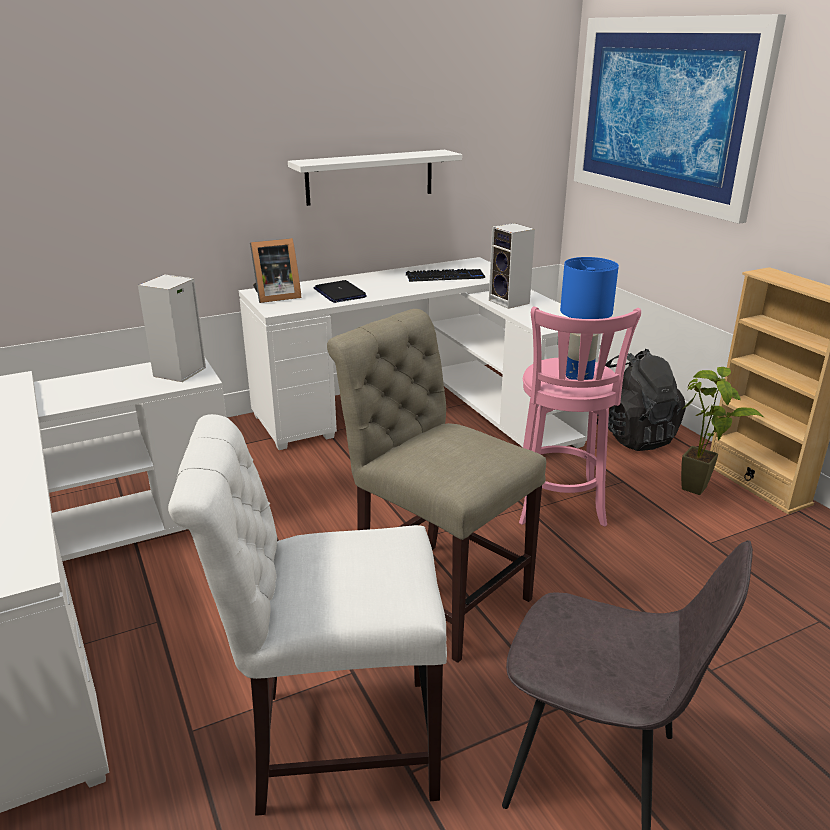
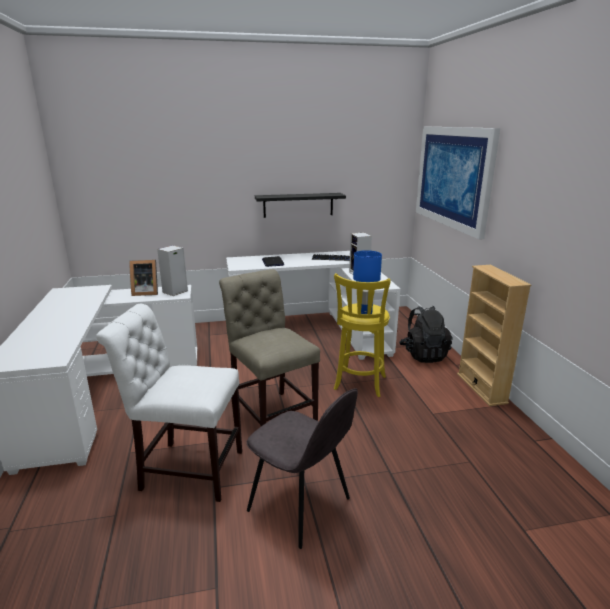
camera: 15 degrees right, 5 degrees down
(275, 297) = (240, 261): picture frame -> picture frame (145, 292)
(370, 177) = (298, 205): white shelf -> black shelf
(559, 508) = (359, 384): pink stool -> yellow stool
(702, 493) = (445, 388): potted plant -> none

